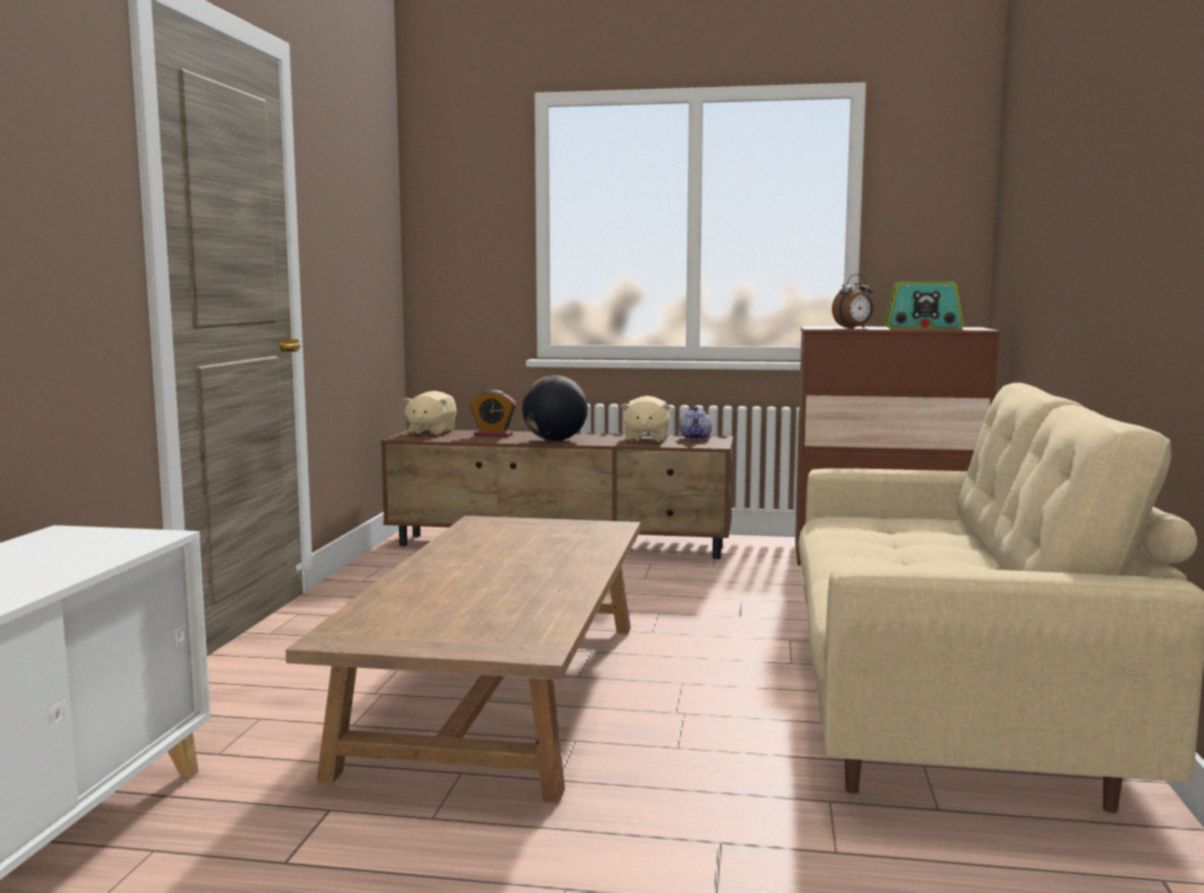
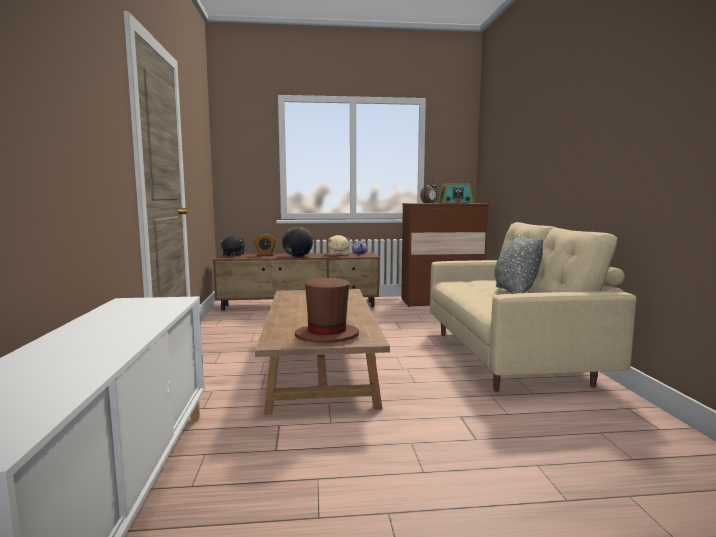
camera: 15 degrees left, 0 degrees up
(431, 432) = (233, 255): beige plush toy -> black plush toy
(454, 629) = (326, 335): none -> brown hat
(965, 558) = (515, 293): none -> grey pillow

